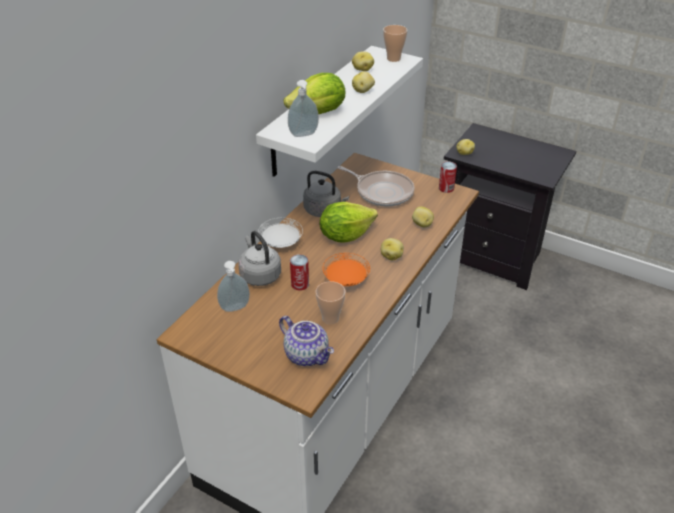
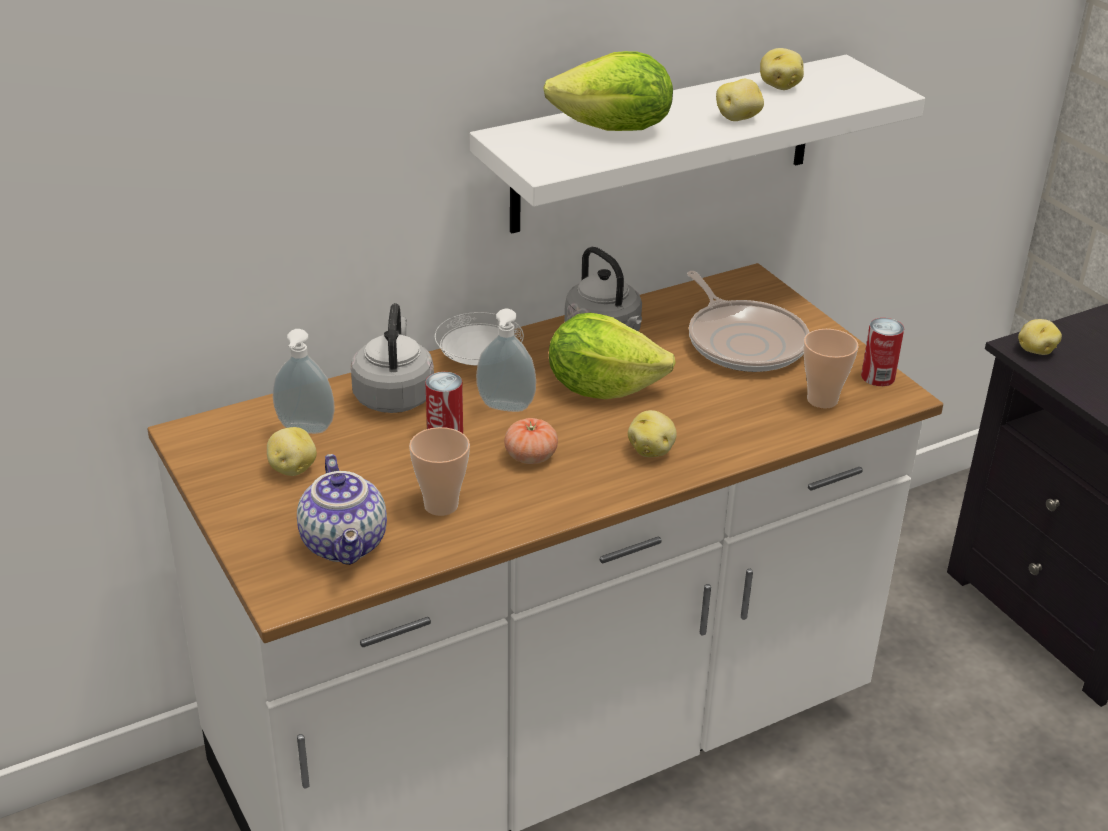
camera: 30 degrees right, 5 degrees down
(304, 135) = (547, 155): soap dispenser -> soap dispenser (505, 408)
(346, 279) = (530, 456): orange plate -> tomato
(393, 59) = (862, 84): cup -> cup (822, 400)
(422, 224) = (764, 420): potato -> potato (292, 469)

